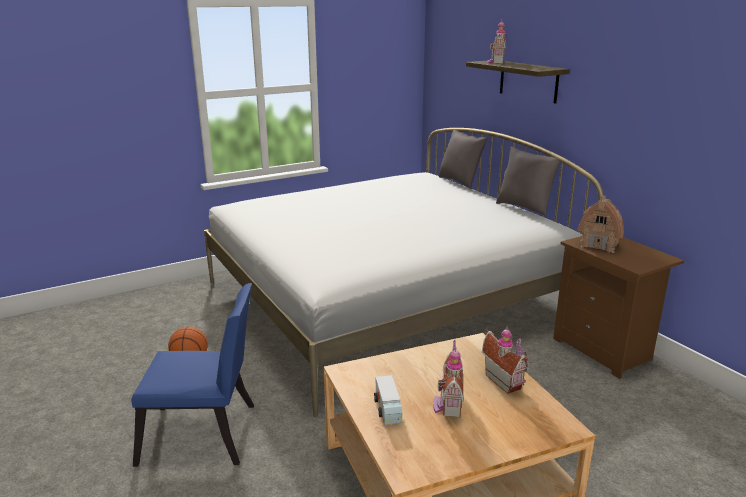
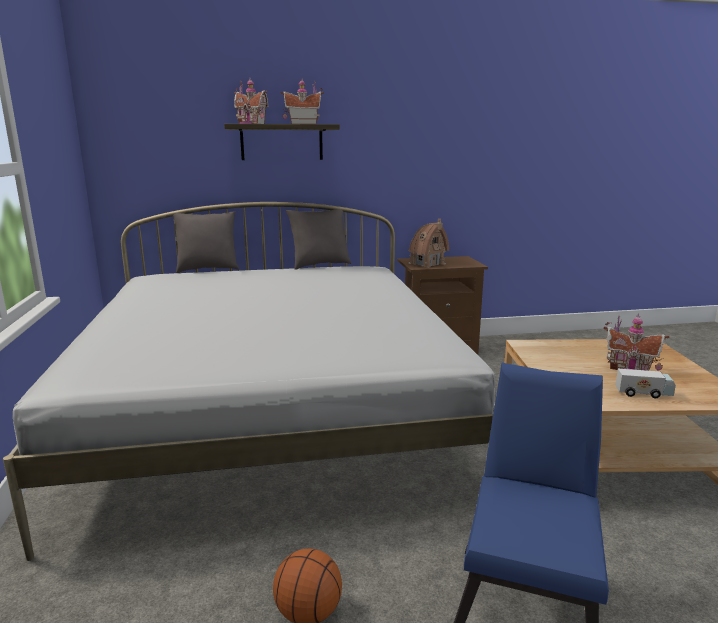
camera: 70 degrees left, 5 degrees down
(505, 380) = (588, 347): toy house -> toy house (303, 124)

